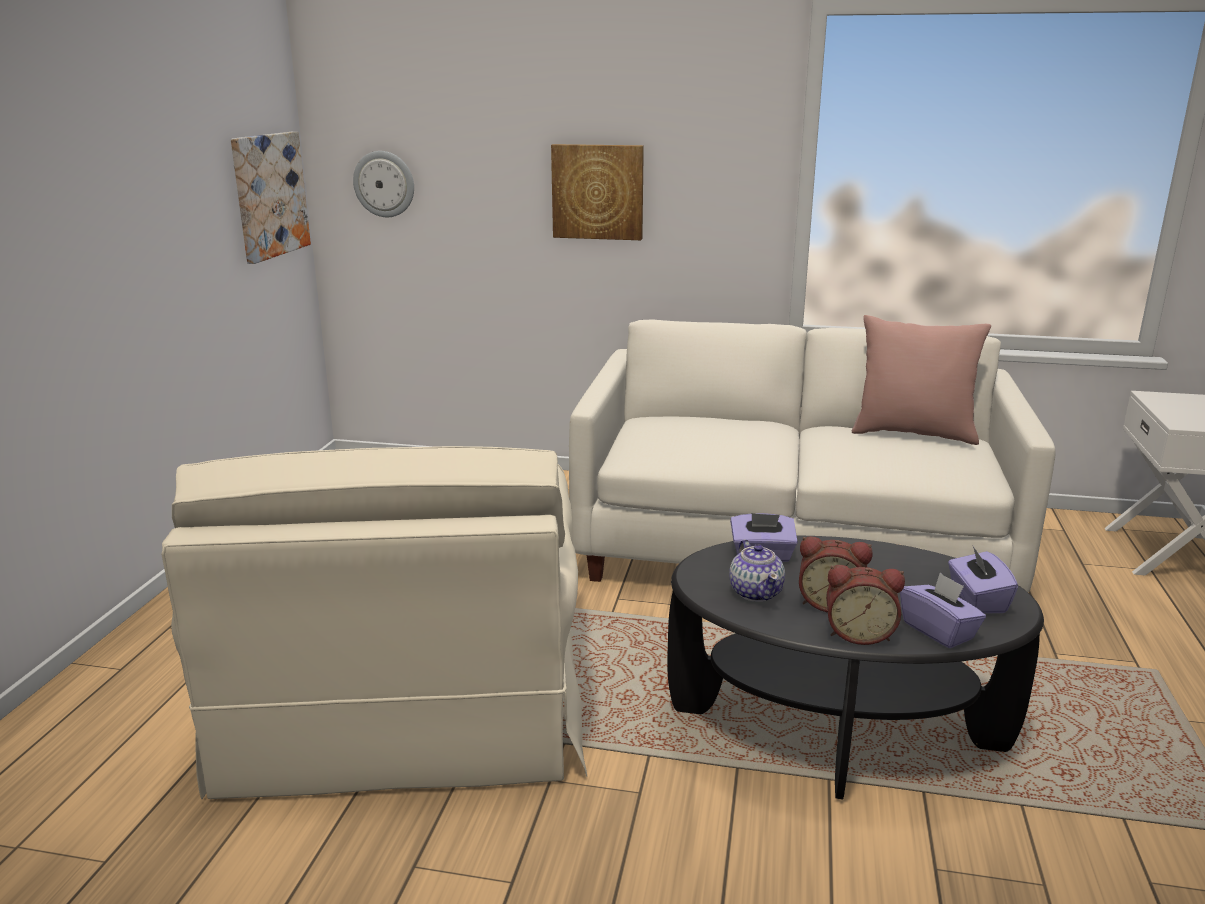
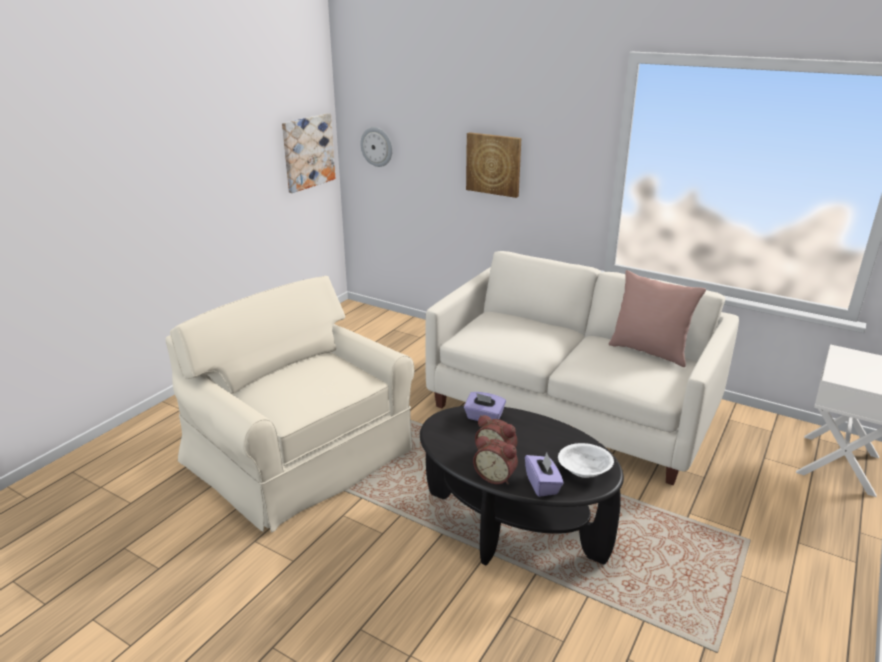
camera: 20 degrees right, 5 degrees up
(406, 699) = (300, 455): beige armchair -> beige armchair turned 120 degrees clockwise
(756, 592) = (461, 439): teapot -> none
(977, 600) = (584, 471): purple tissue box -> white bowl

